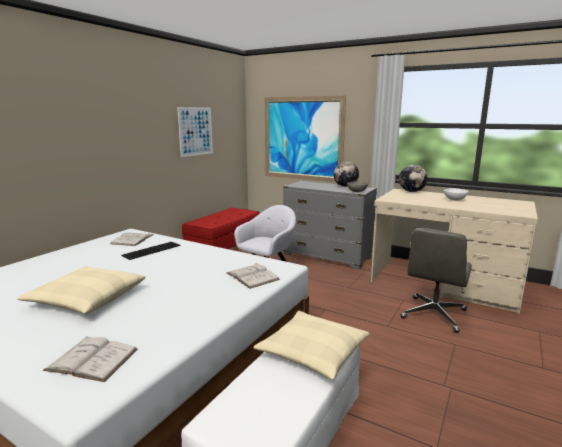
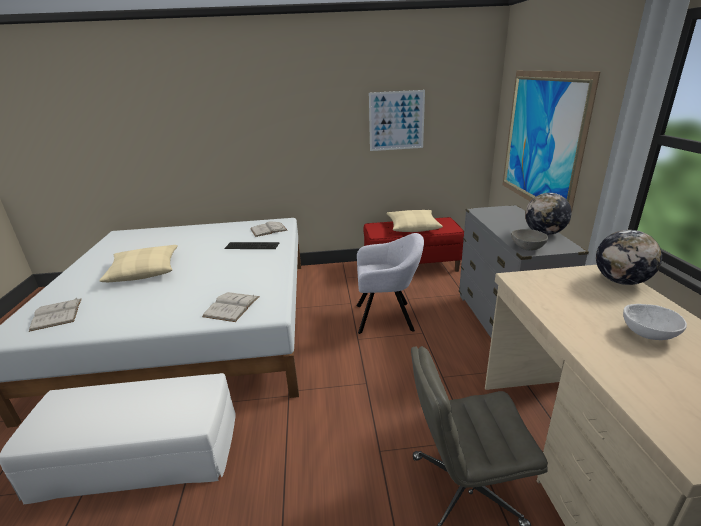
camera: 55 degrees right, 10 degrees up
(313, 352) = (175, 406): beige pillow -> beige pillow (413, 226)

